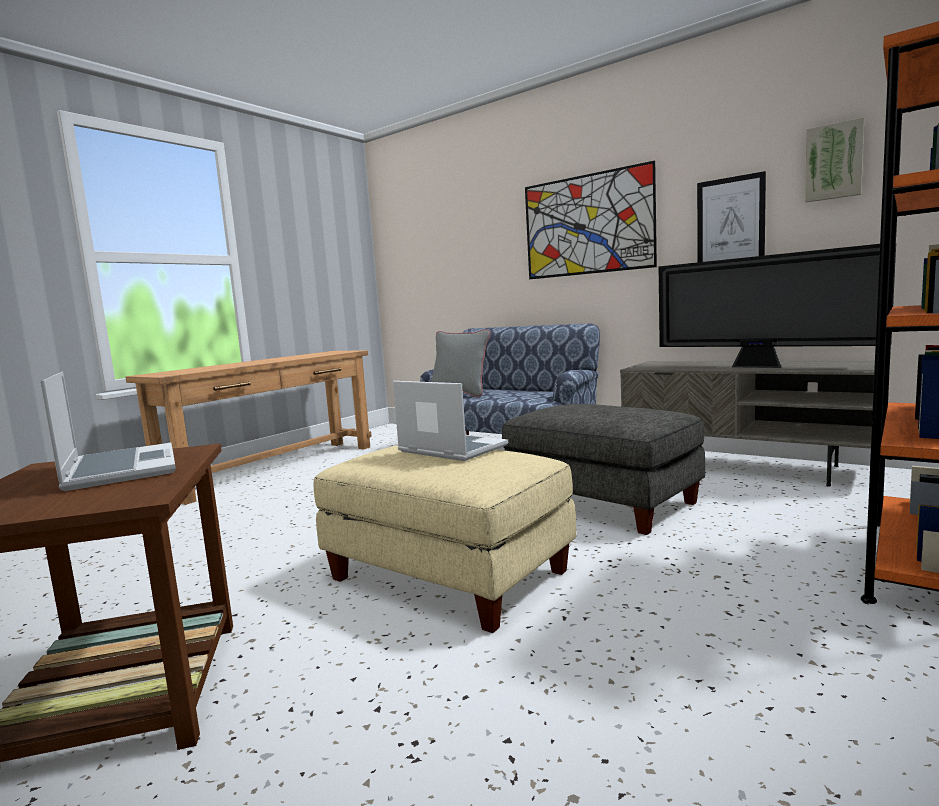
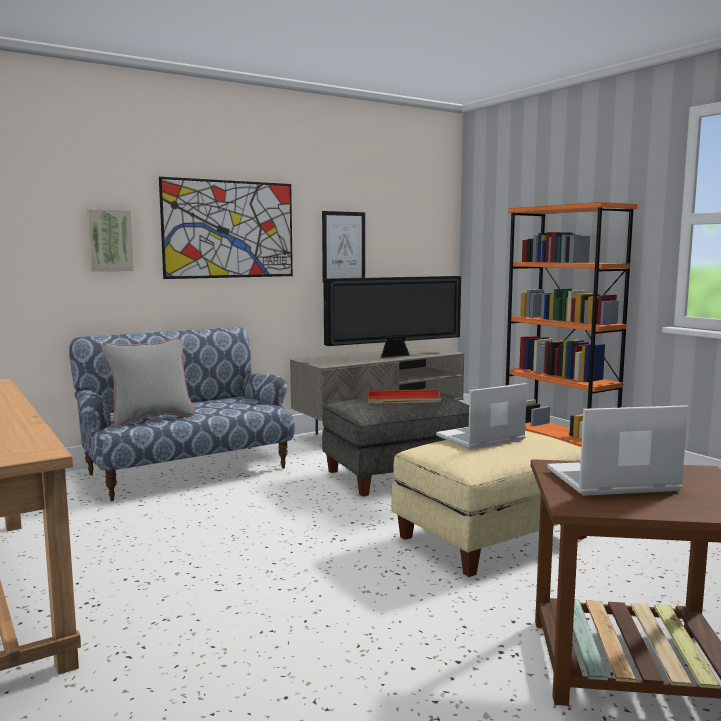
camera: 70 degrees left, 0 degrees up
(600, 410) = (404, 400): none -> red tray
(834, 162) = (399, 215): picture -> picture (110, 240)

